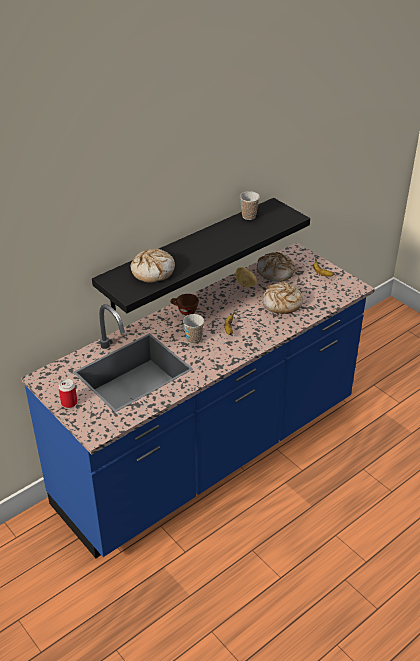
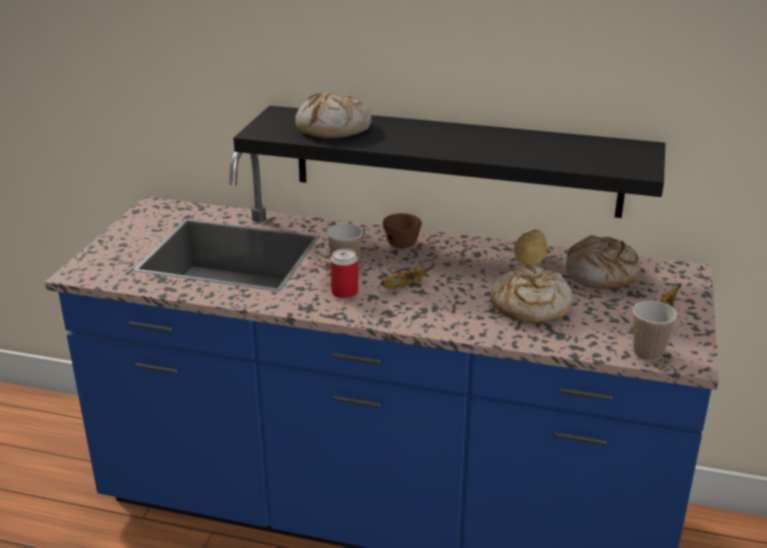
camera: 55 degrees right, 10 degrees down
(69, 403) = (124, 237): can -> can (344, 293)
(249, 216) = (576, 141): cup -> cup (648, 353)

